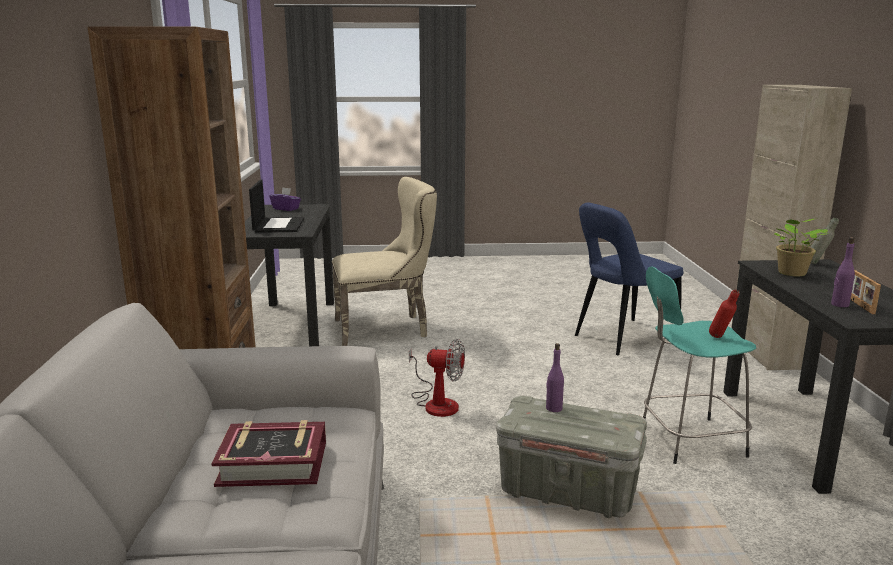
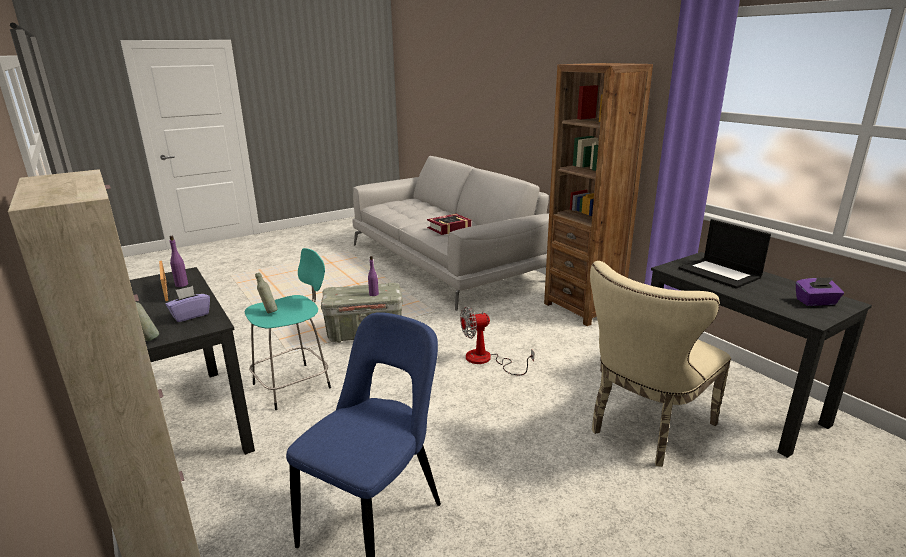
camera: 150 degrees right, 5 degrees up
(721, 338) = (268, 312): red bottle -> grey bottle
(791, 273) = (190, 315): potted plant -> purple tissue box

